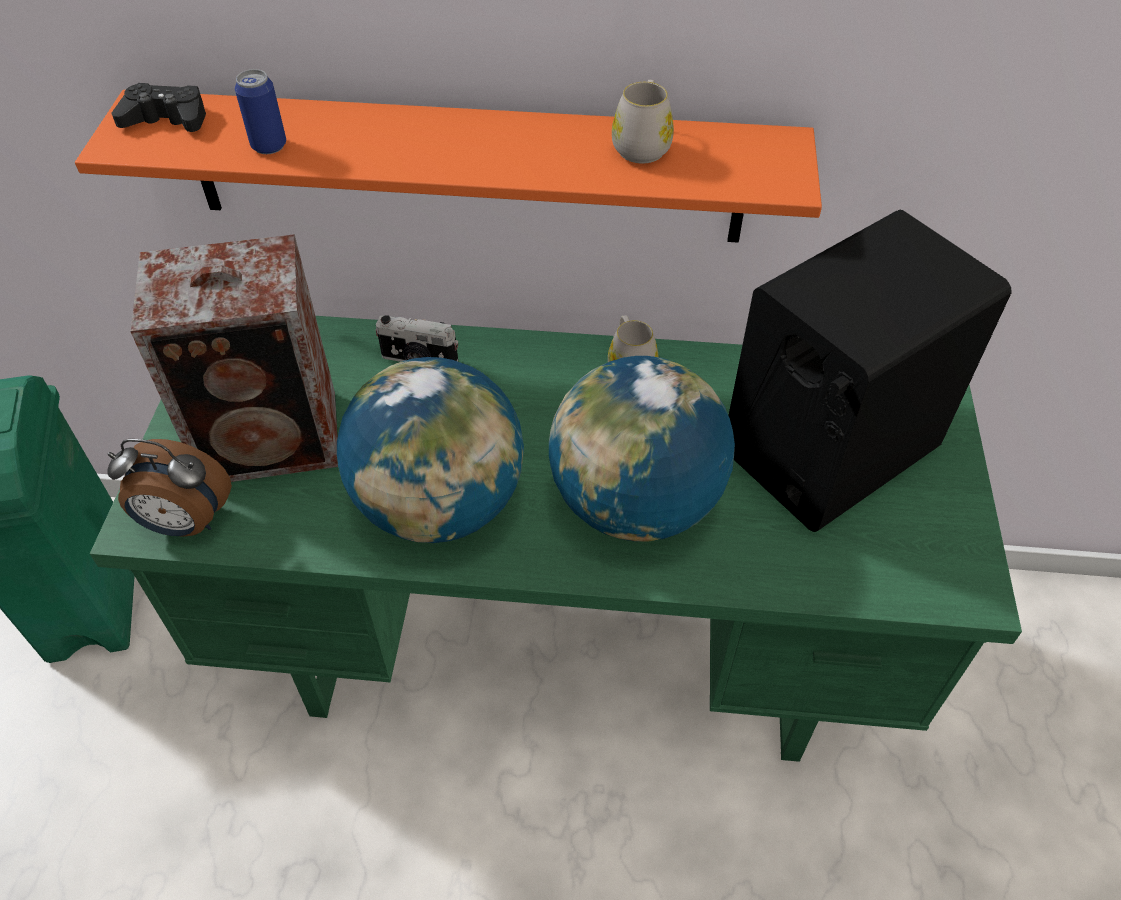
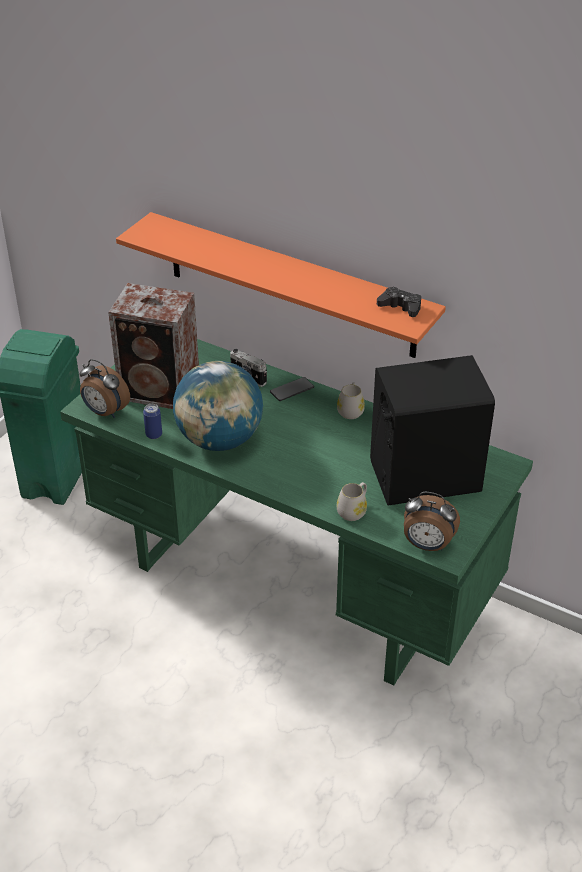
camera: 25 degrees right, 10 degrees down
(166, 119) = (161, 229): black game controller -> black game controller (400, 307)
(269, 146) = (197, 251): can -> can (154, 434)
(509, 359) = (292, 390): none -> phone
(635, 503) = (310, 467): globe -> none
(642, 145) = (358, 293): white mug -> white mug (353, 510)
(930, 588) = (427, 545): none -> alarm clock

